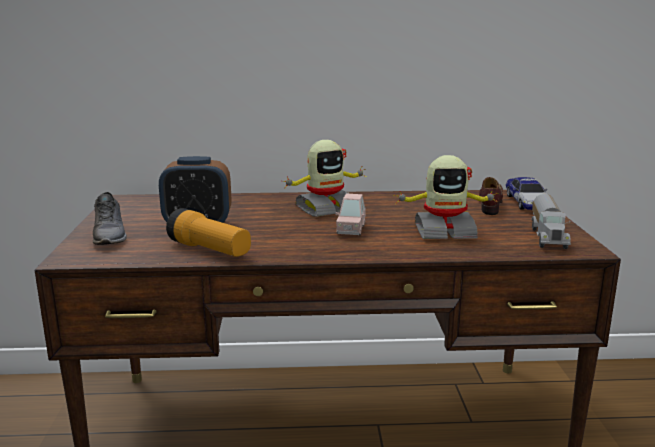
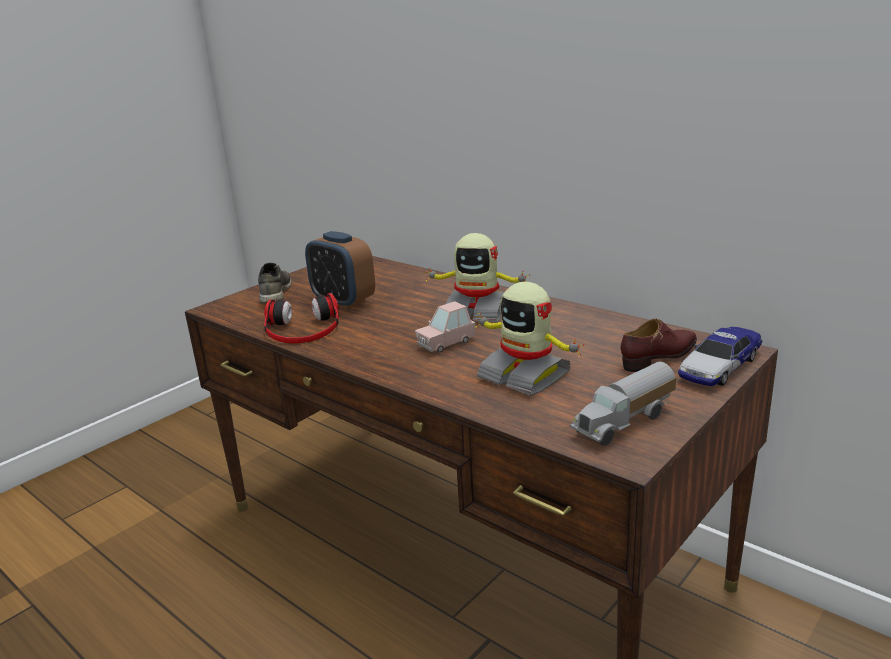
camera: 45 degrees right, 5 degrees up
(110, 235) = (274, 293): grey shoe -> grey shoe turned 150 degrees clockwise
(210, 250) = (303, 329): flashlight -> headphones

